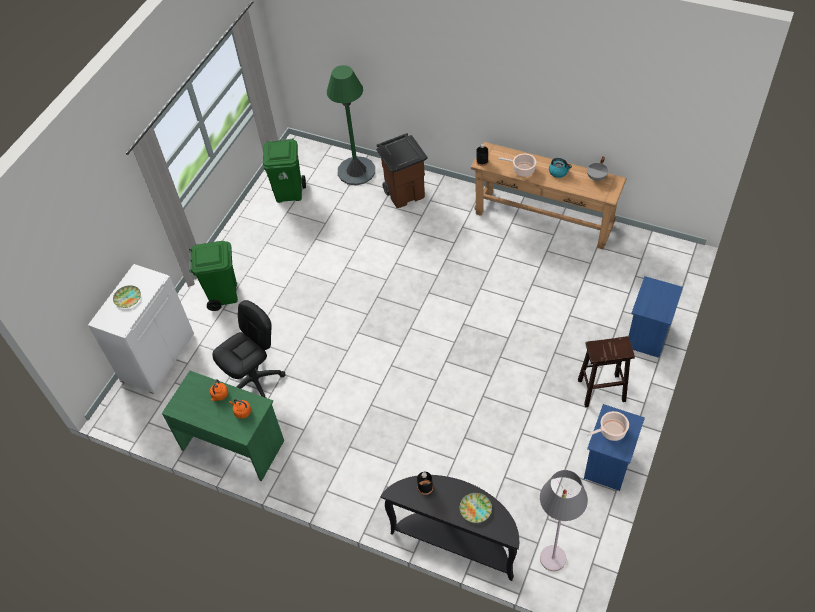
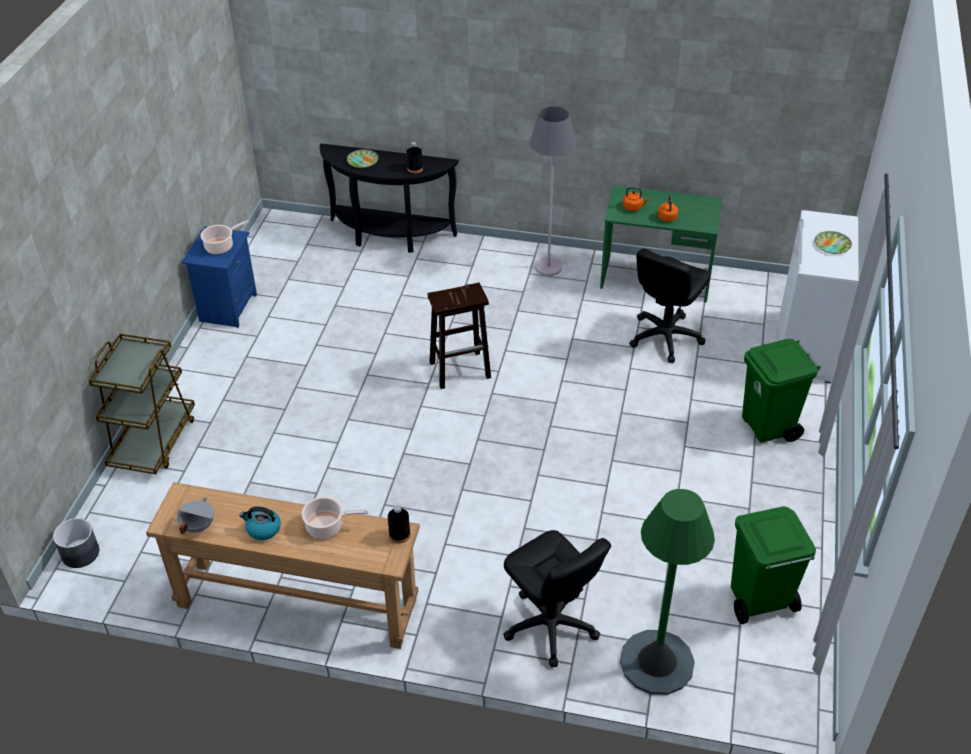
camera: 165 degrees right, 10 degrees down
(405, 193) = (550, 626): brown trash can -> black office chair
(553, 558) = (292, 236): grey floor lamp -> grey floor lamp (548, 267)
(600, 390) = (228, 374): brown stool -> brown stool (461, 369)
(648, 337) = (154, 442): blue nightstand -> brown cart
(679, 262) = (80, 553): none -> grey planter

